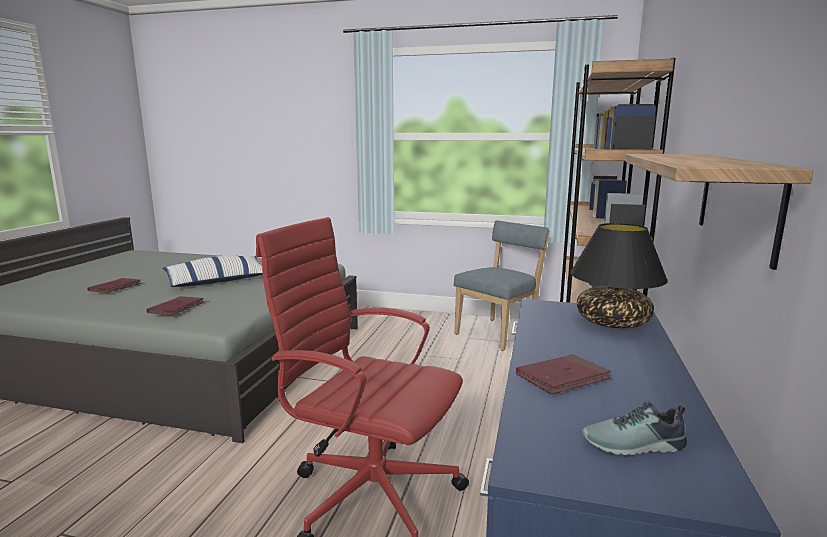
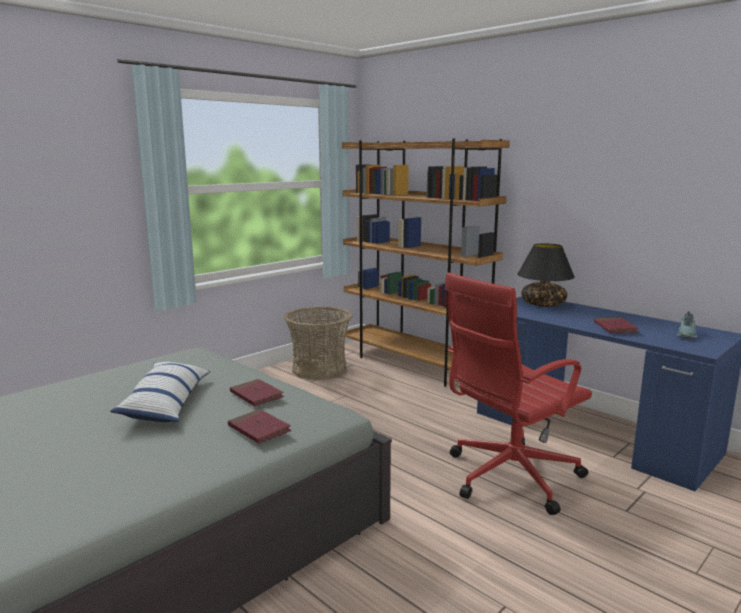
camera: 60 degrees left, 0 degrees up
(115, 288) = (78, 465): red book -> red book (256, 395)
(499, 333) = (319, 369): blue chair -> basket
(737, 202) = (637, 223): shelf -> none

